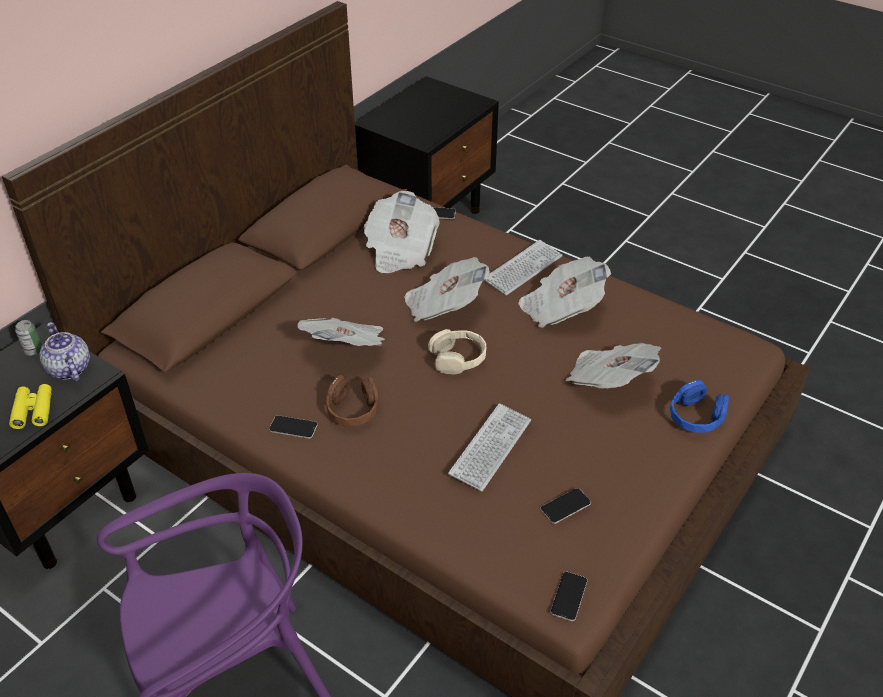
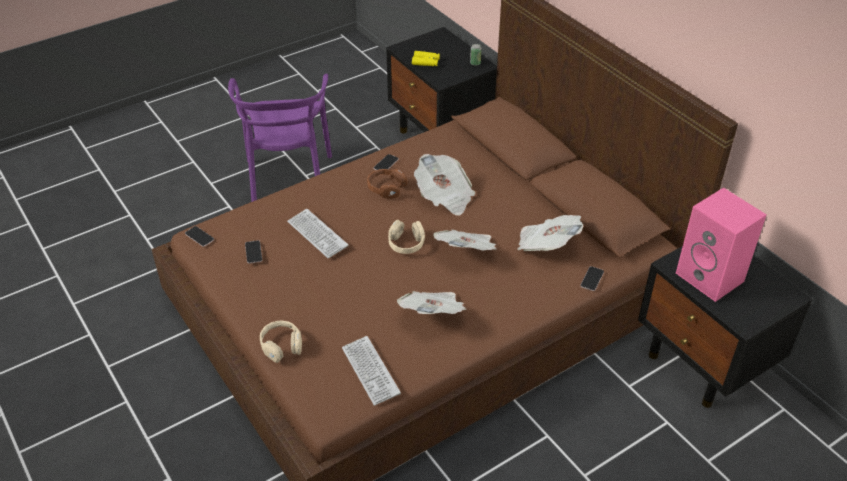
camera: 110 degrees right, 0 degrees up
(69, 369) = (452, 73): teapot -> none
(429, 120) = (711, 277): none -> pink speaker
(523, 269) = (493, 308): keyboard -> keyboard (370, 371)
(609, 381) = (343, 313): newspaper -> none
(696, 417) = (281, 346): blue headphones -> beige headphones

